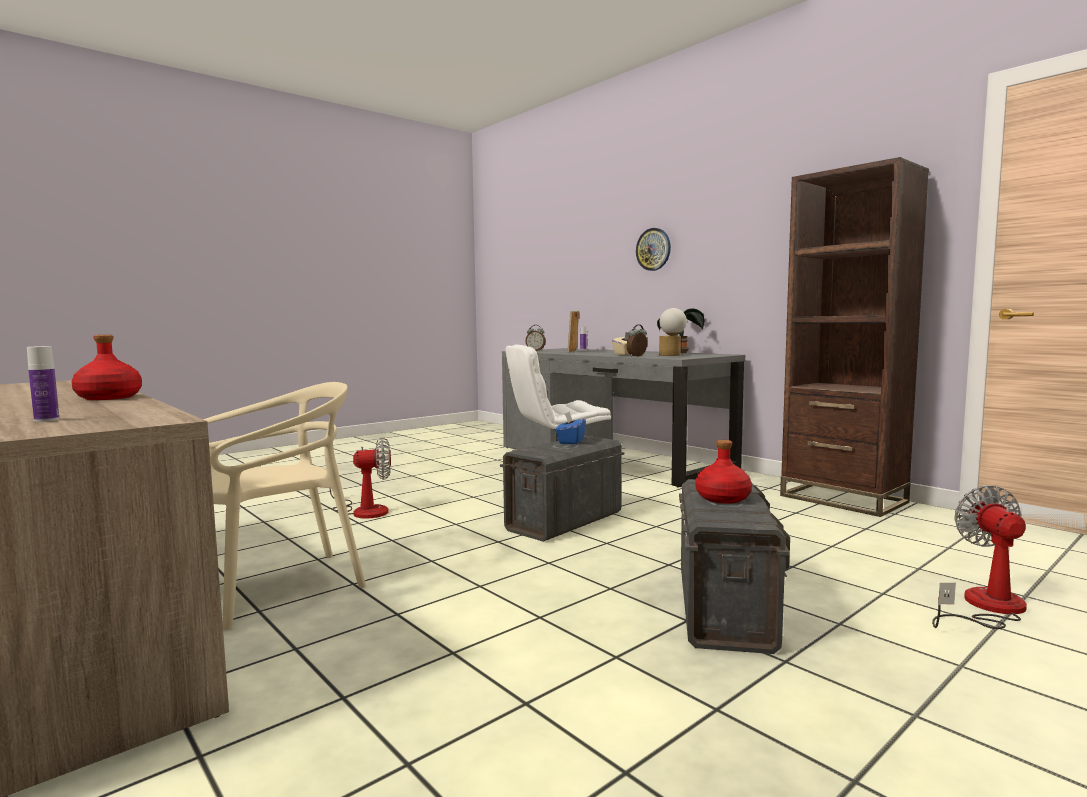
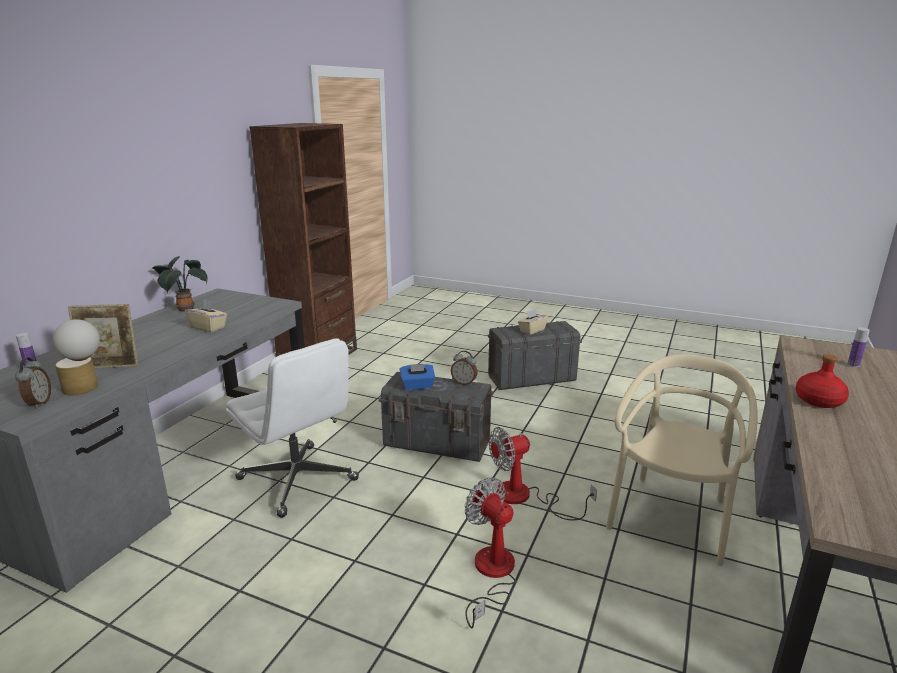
camera: 115 degrees left, 15 degrees up
(279, 587) = (671, 518): beige chair -> beige chair turned 90 degrees clockwise
(637, 356) = (247, 320): alarm clock -> alarm clock (464, 383)
(653, 249) = (77, 189): wall clock -> none
(671, 355) = (230, 309): table lamp -> table lamp (86, 386)
(722, 498) = (532, 330): red bottle -> beige tissue box
(985, 608) = (477, 336): fan -> fan (524, 497)

